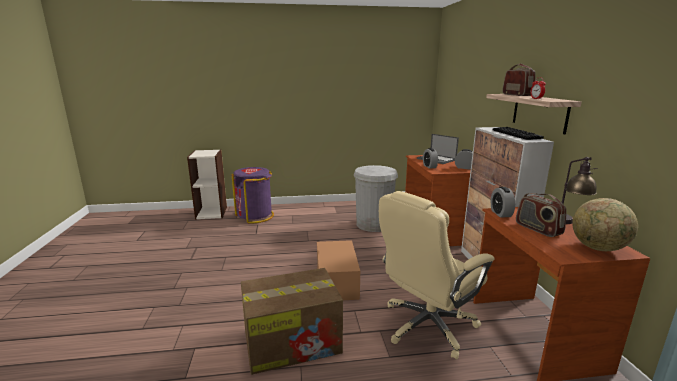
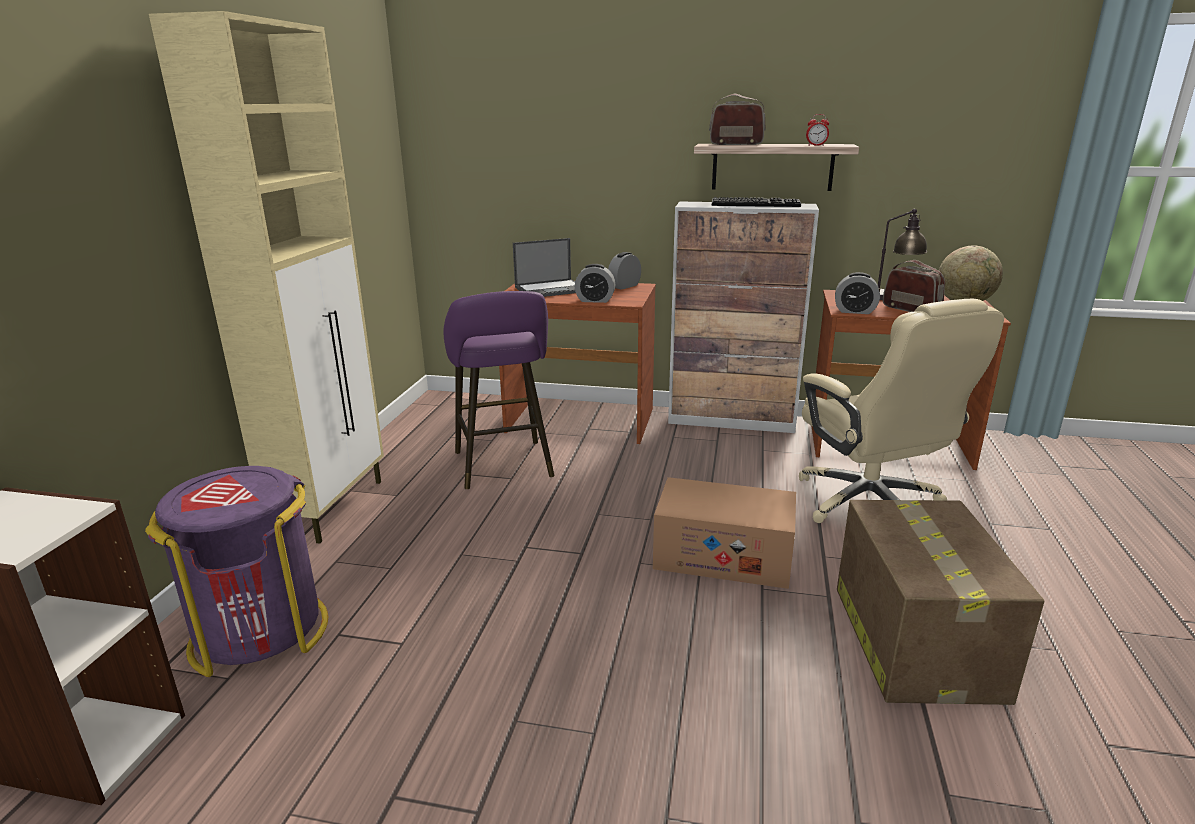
camera: 70 degrees left, 5 degrees up
(322, 206) = (331, 507): none -> beige cabinet
(373, 224) = (504, 467): white trash can -> purple stool
(537, 229) = (911, 309): radio -> radio turned 120 degrees counterclockwise

